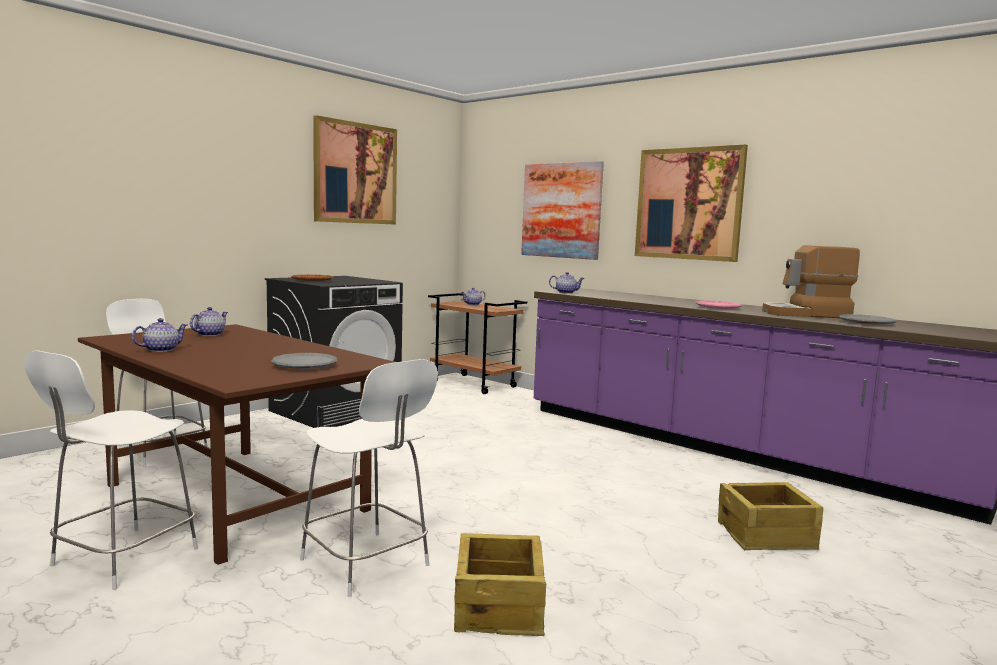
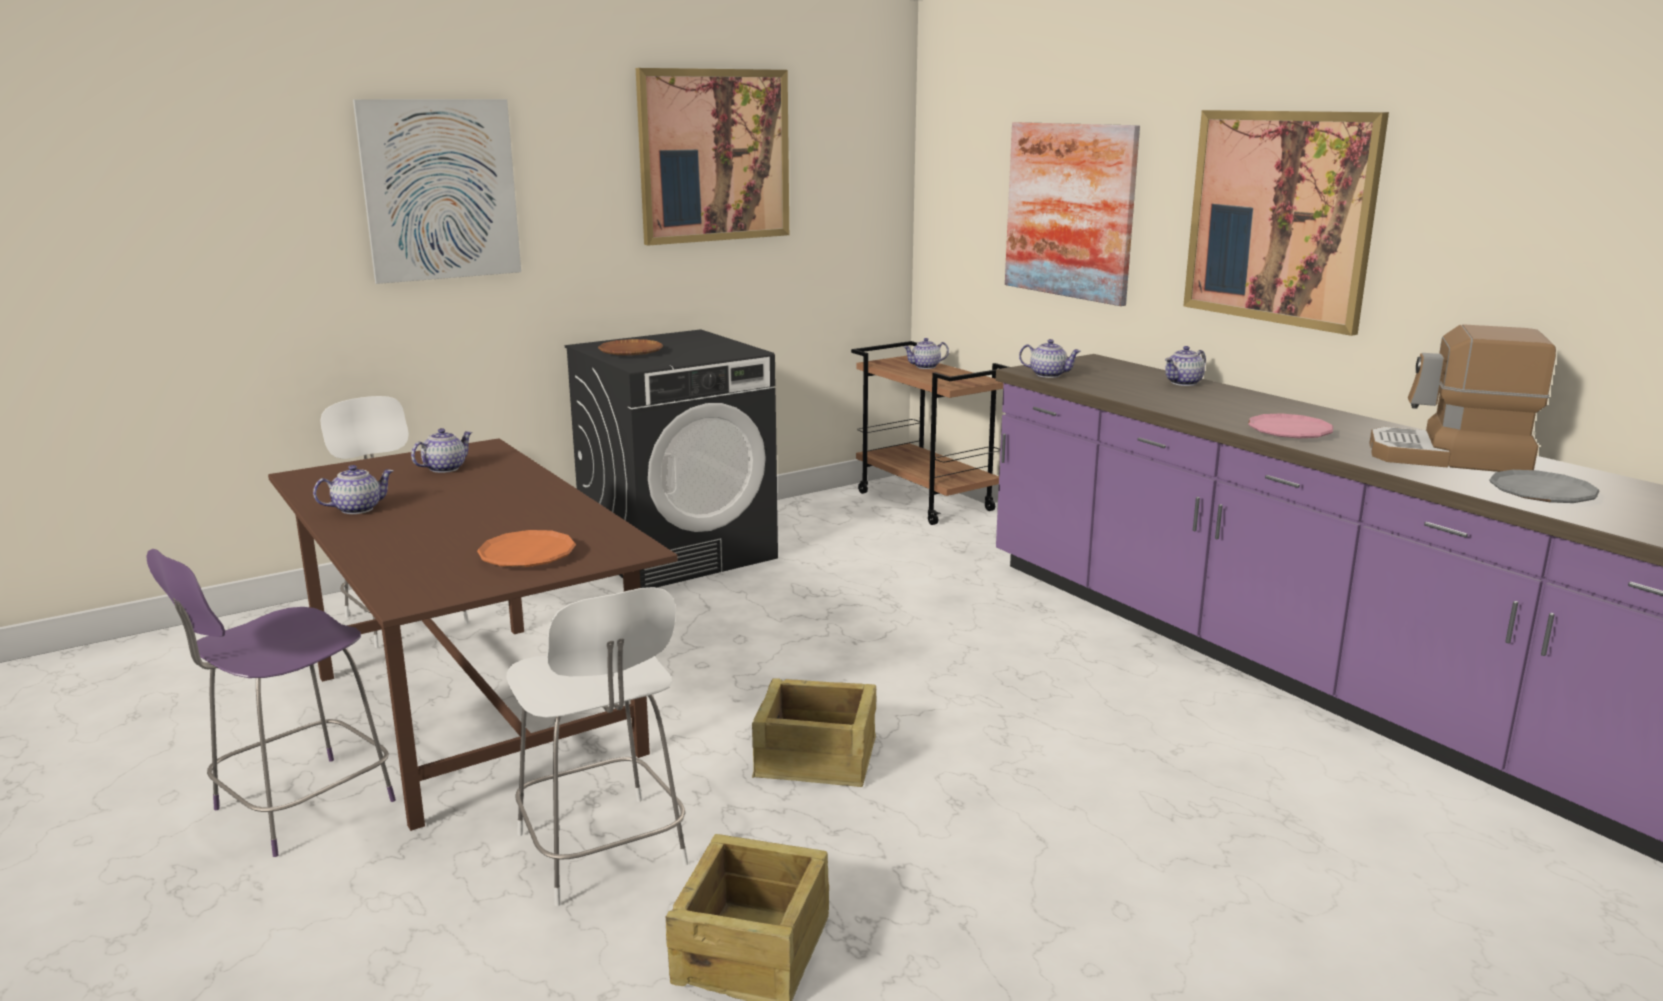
camera: 15 degrees right, 10 degrees up
(121, 559) = (298, 807): white chair -> purple chair
(192, 172) = (440, 190): none -> picture
(304, 365) = (527, 556): grey plate -> orange plate
(641, 295) = (1184, 383): none -> teapot
(766, 536) = (1257, 868): crate -> crate (817, 759)

